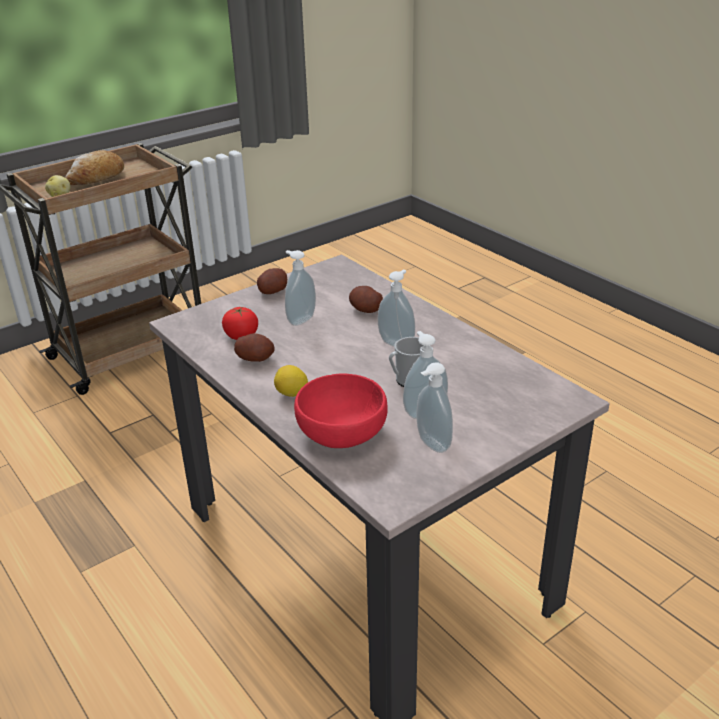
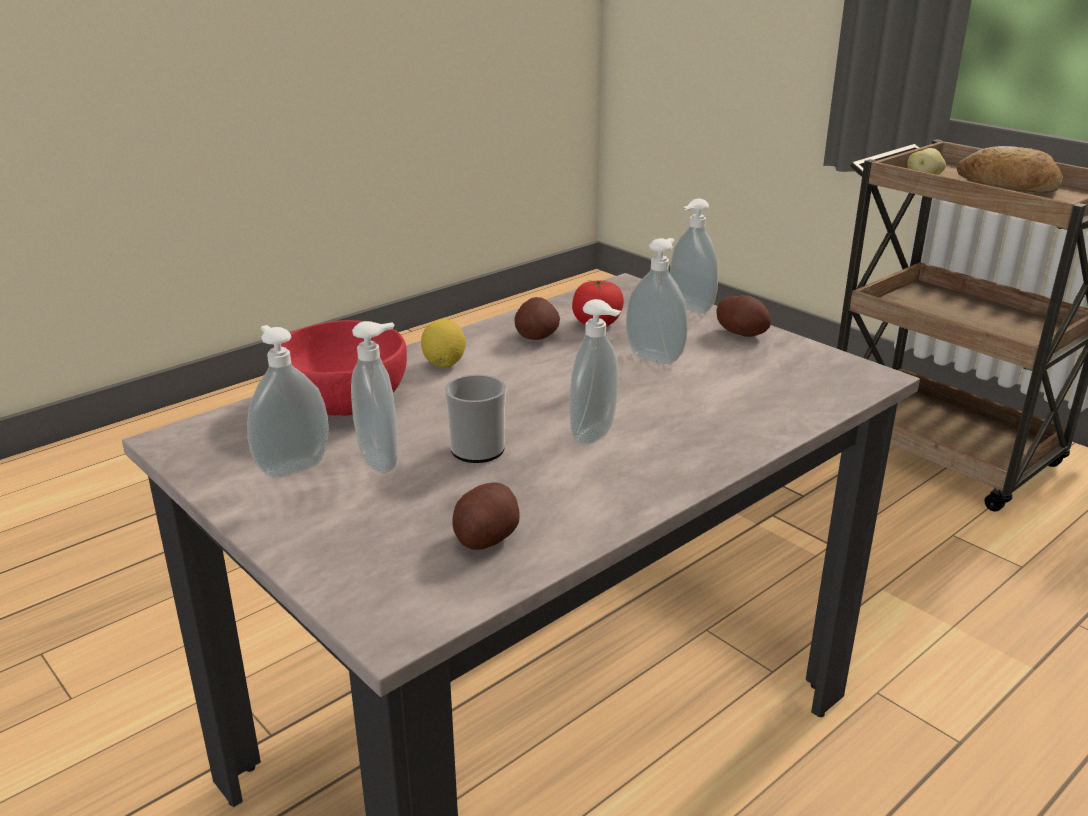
camera: 85 degrees right, 5 degrees down
(228, 304) = (689, 308): none -> soap dispenser
(365, 310) = (706, 405): potato -> potato (485, 538)

